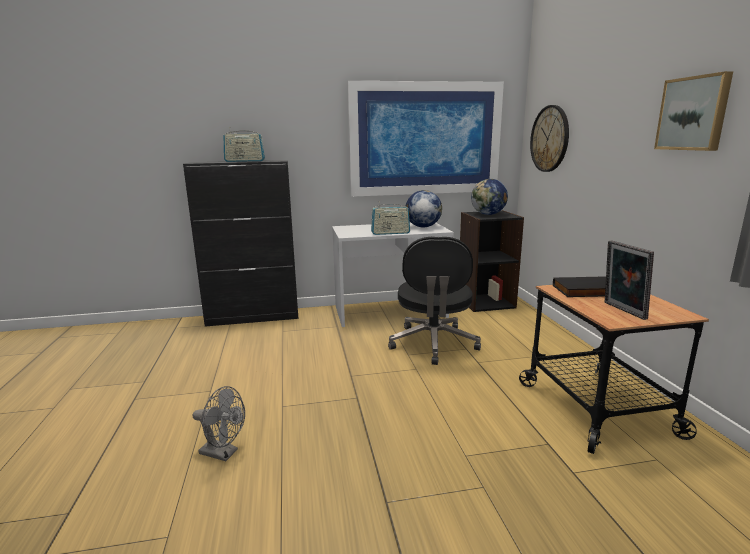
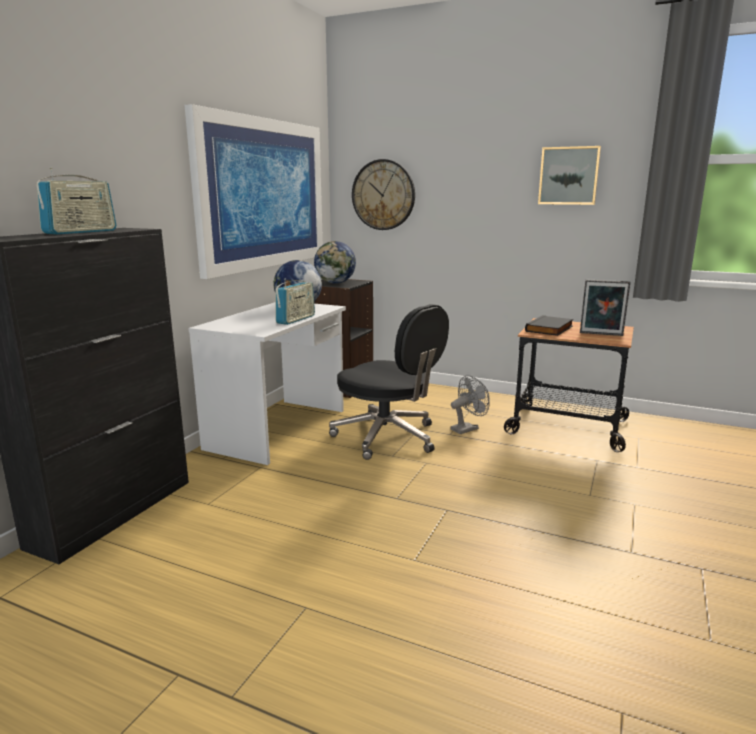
camera: 55 degrees left, 0 degrees up
(223, 453) = (481, 630): grey fan -> grey fan (467, 428)

